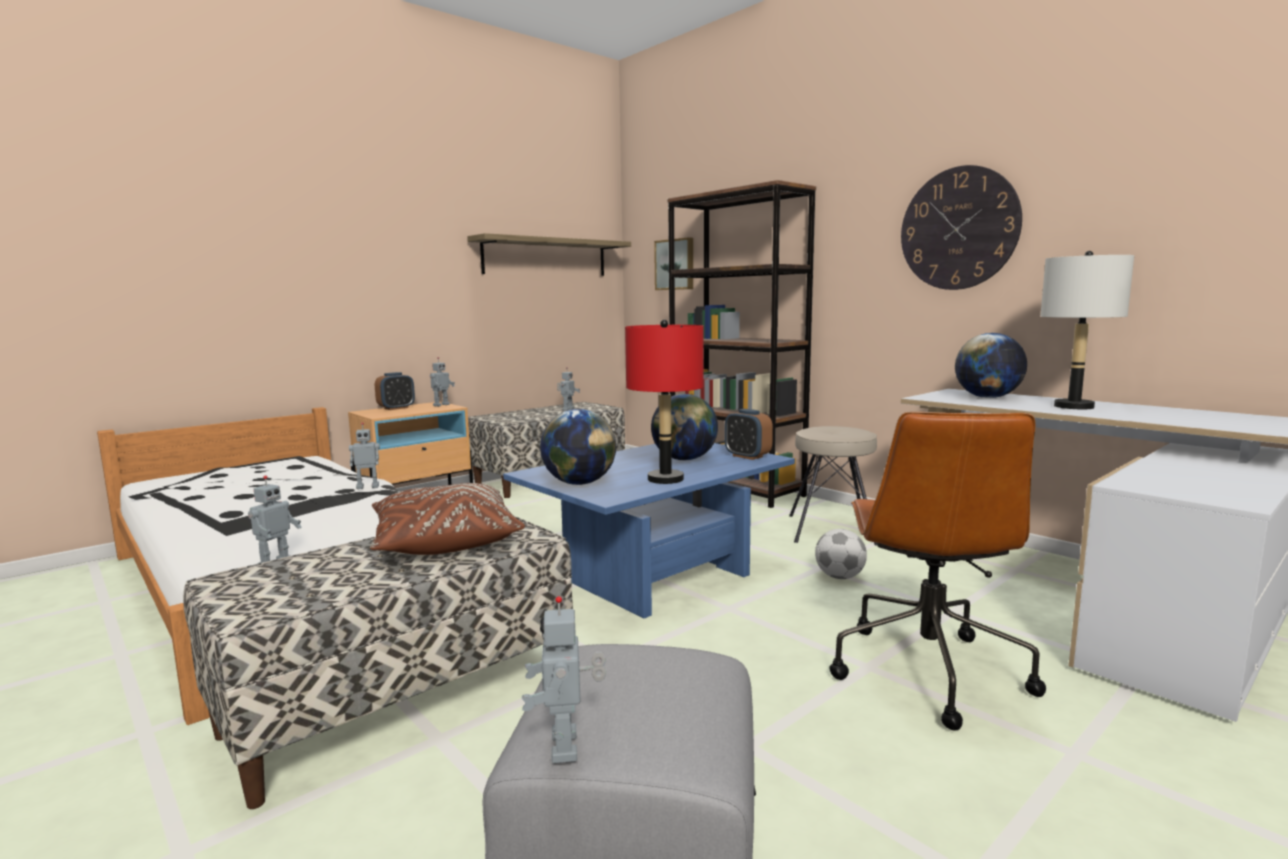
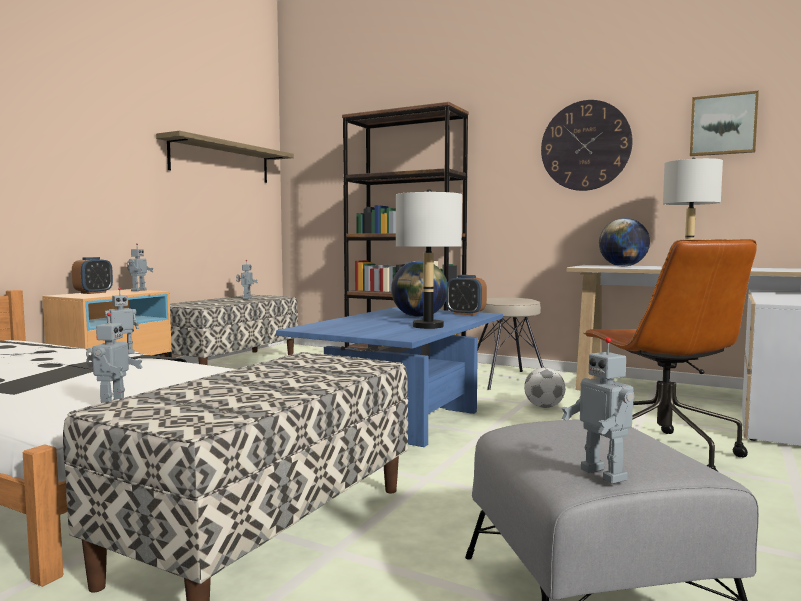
camera: 20 degrees left, 5 degrees down
(444, 541) = (296, 371): brown pillow -> none
(579, 483) = (360, 331): globe -> none
(665, 479) = (427, 326): red table lamp -> grey table lamp
(675, 264) = (336, 174): picture -> picture (723, 125)

